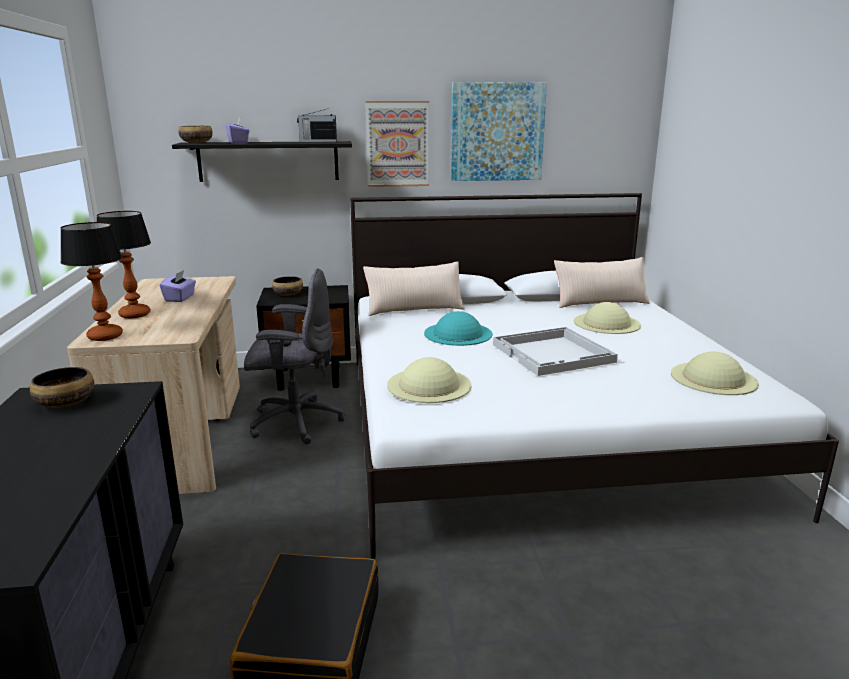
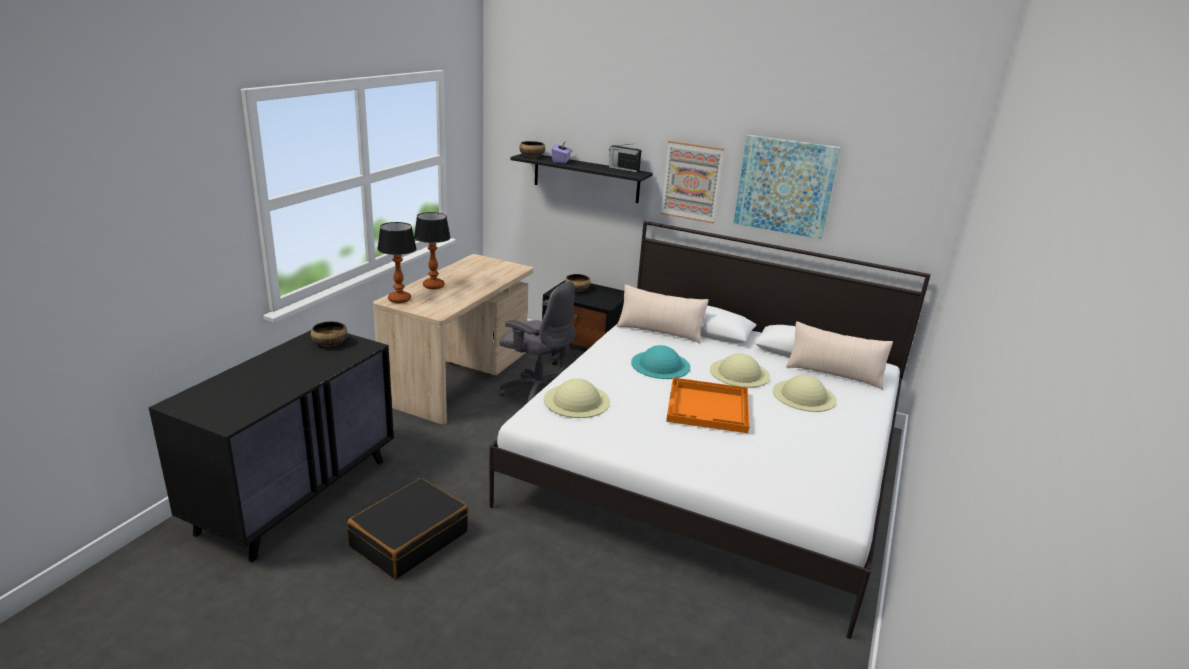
camera: 30 degrees right, 5 degrees up
(180, 298) = (475, 279): purple tissue box -> none
(554, 353) = (708, 407): white tray -> orange tray
(713, 378) = (810, 477): beige hat -> beige hat (739, 373)

